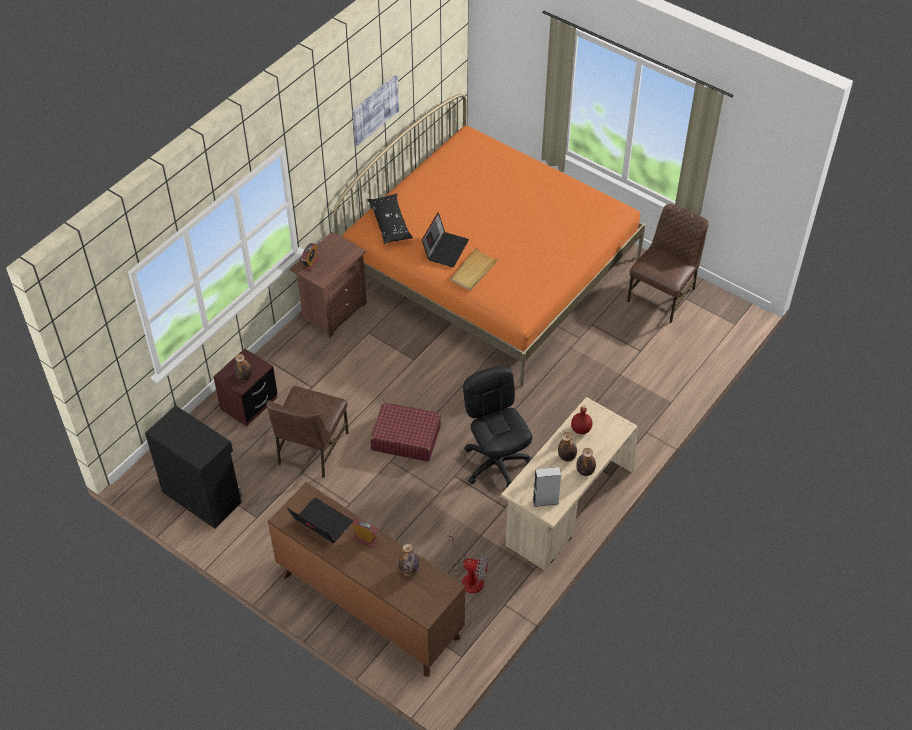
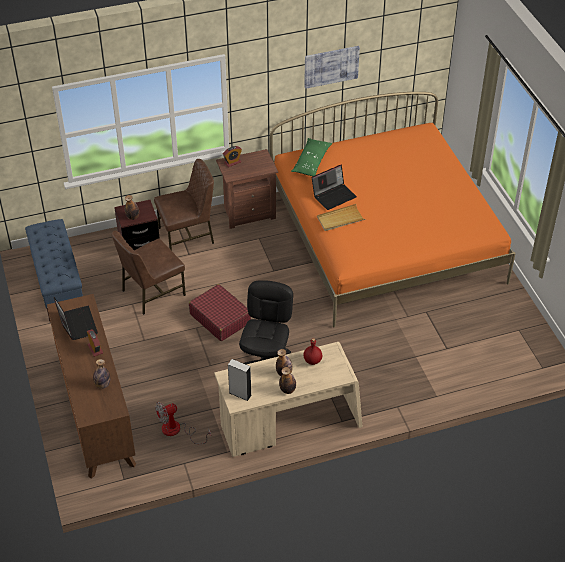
camera: 35 degrees right, 5 degrees down
(202, 496) = (58, 285): black cabinet -> blue bench
(390, 224) = (311, 162): black pillow -> green pillow
(468, 576) = (177, 431): fan -> fan turned 105 degrees clockwise
(663, 295) = (502, 318): brown chair -> brown chair (187, 236)

